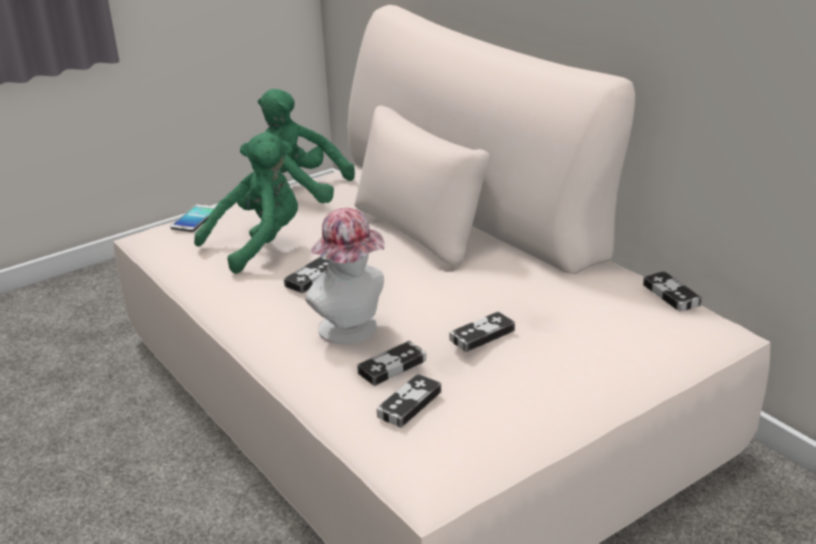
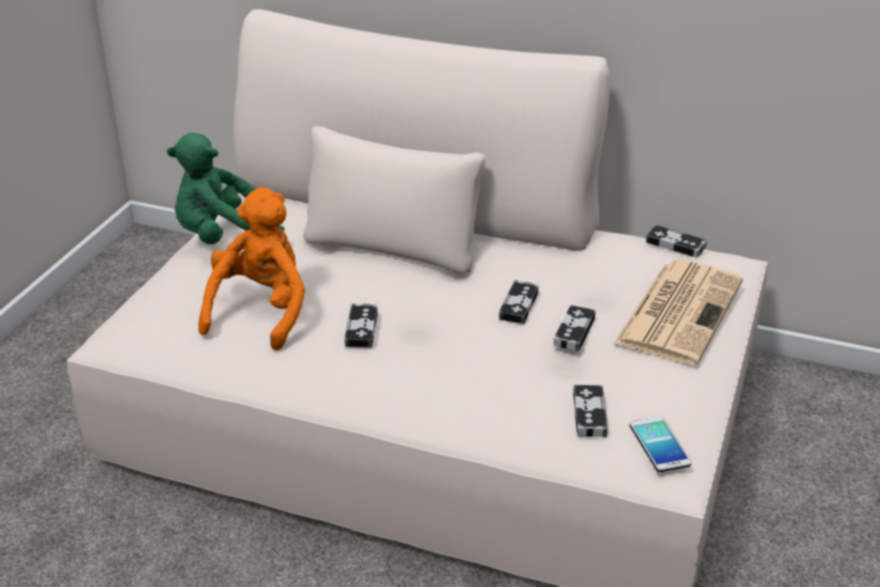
camera: 35 degrees left, 5 degrees up
(195, 219) = (154, 305): phone -> phone (659, 445)
(259, 244) = (261, 311): green plush toy -> orange plush toy
(353, 331) = (464, 367): hat -> none
(392, 366) = (536, 387): game controller -> game controller (519, 305)
(602, 350) = (679, 311): none -> newspaper

